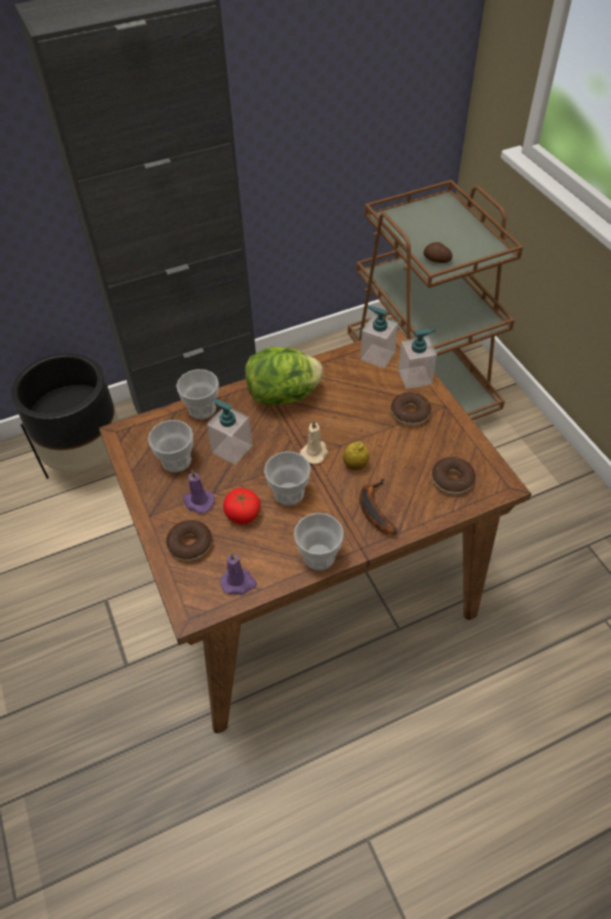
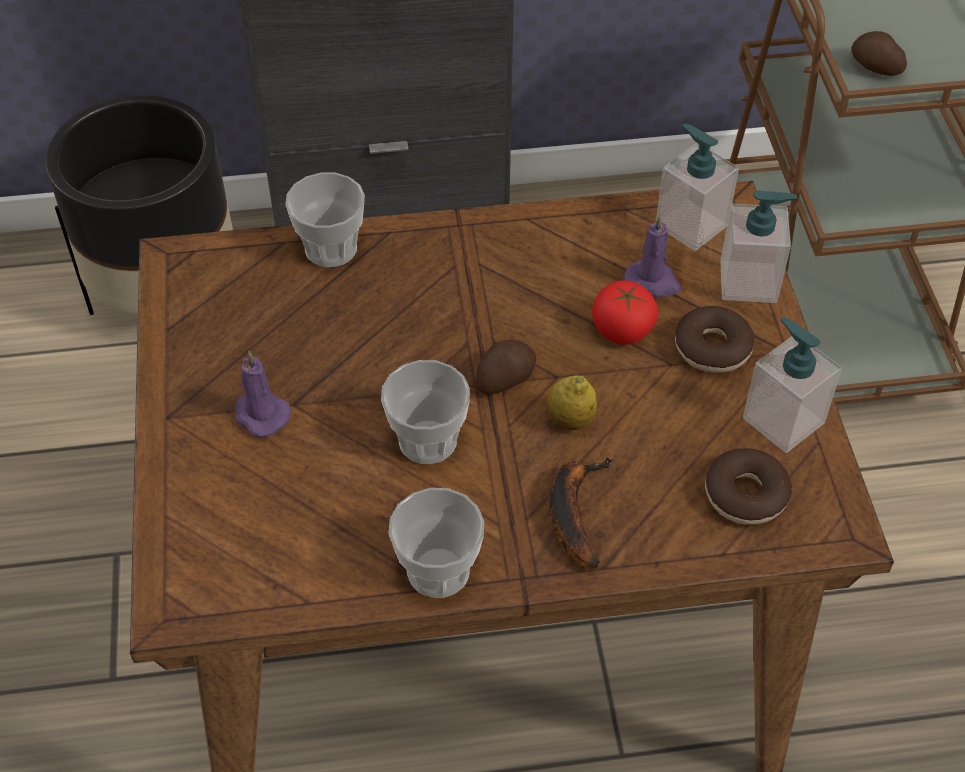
camera: 15 degrees right, 0 degrees up
(176, 461) = (250, 331): cup -> none
(190, 544) = (217, 487): donut -> none
(232, 449) = (356, 334): soap dispenser -> soap dispenser (783, 420)
(239, 582) = (276, 580): purple candle -> purple candle (653, 282)
(242, 514) = (329, 458): tomato -> tomato (622, 330)
(284, 395) = (487, 259): lettuce -> none
(315, 452) = (504, 378): beige candle -> potato

